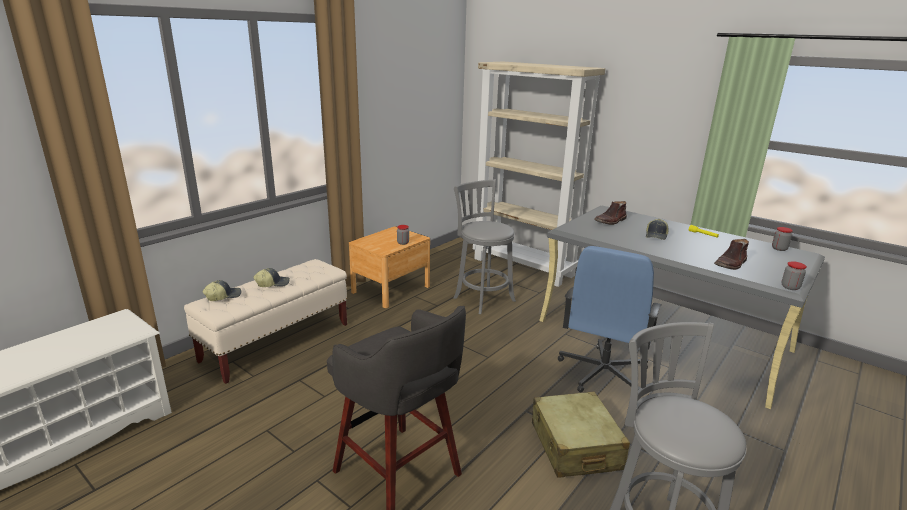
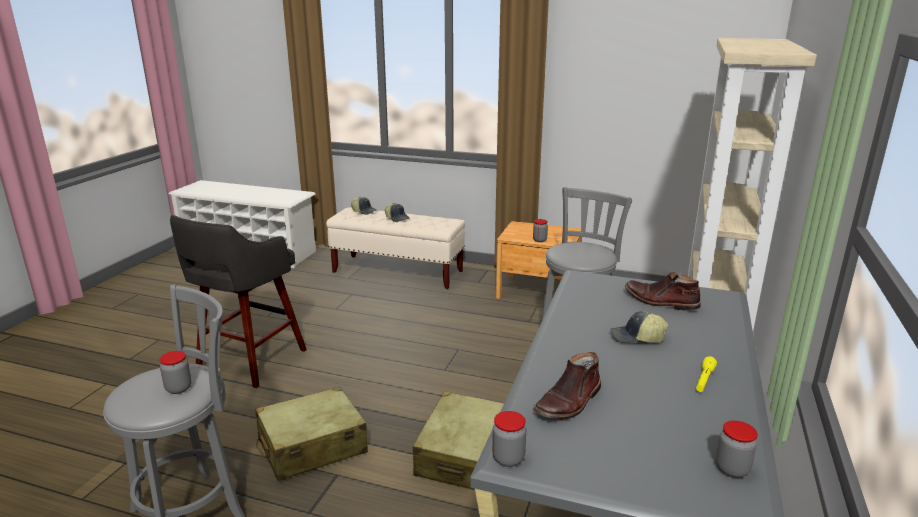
camera: 70 degrees right, 0 degrees up
(602, 373) = (465, 455): blue office chair -> beige suitcase
(691, 411) = (178, 388): none -> jar
(731, 264) = (569, 402): brown boot -> brown boot turned 75 degrees counterclockwise

